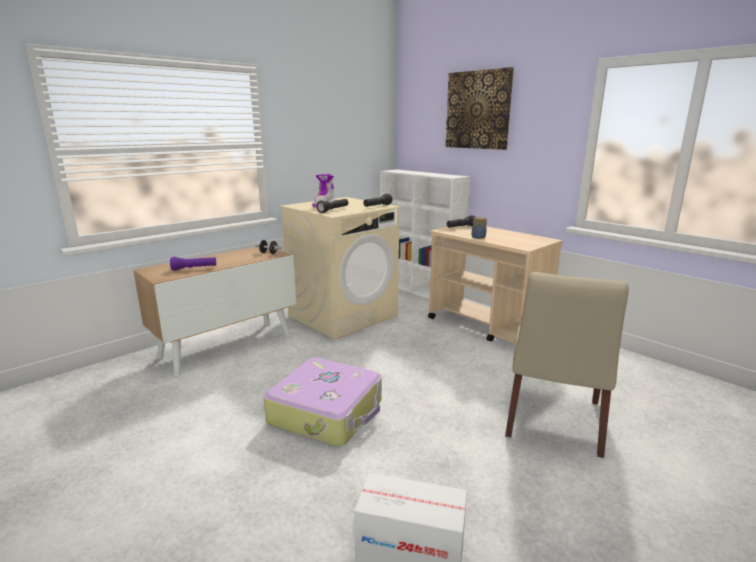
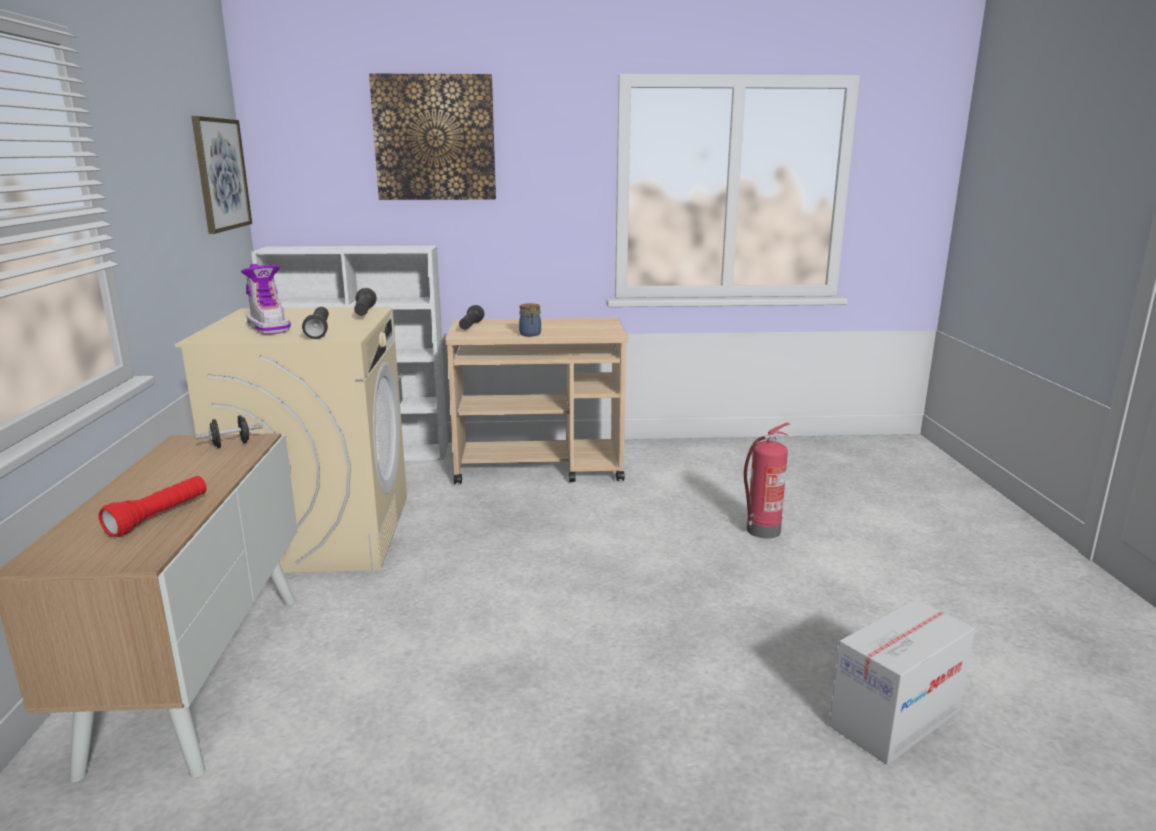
camera: 50 degrees left, 0 degrees up
(194, 269) = (159, 517): purple flashlight -> red flashlight
(327, 412) = (563, 656): suitcase -> none
(369, 130) = (221, 174): none -> picture
(553, 421) = (762, 531): beige chair -> fire extinguisher

